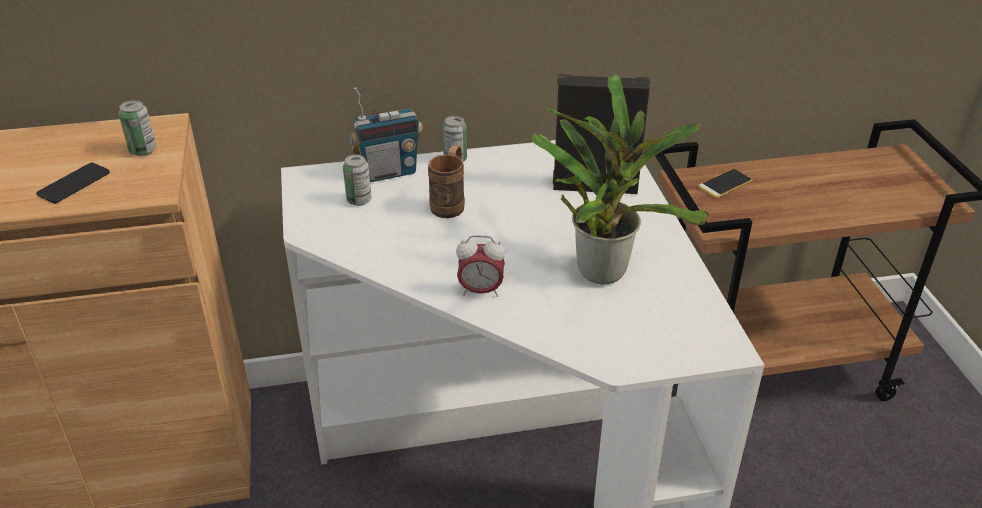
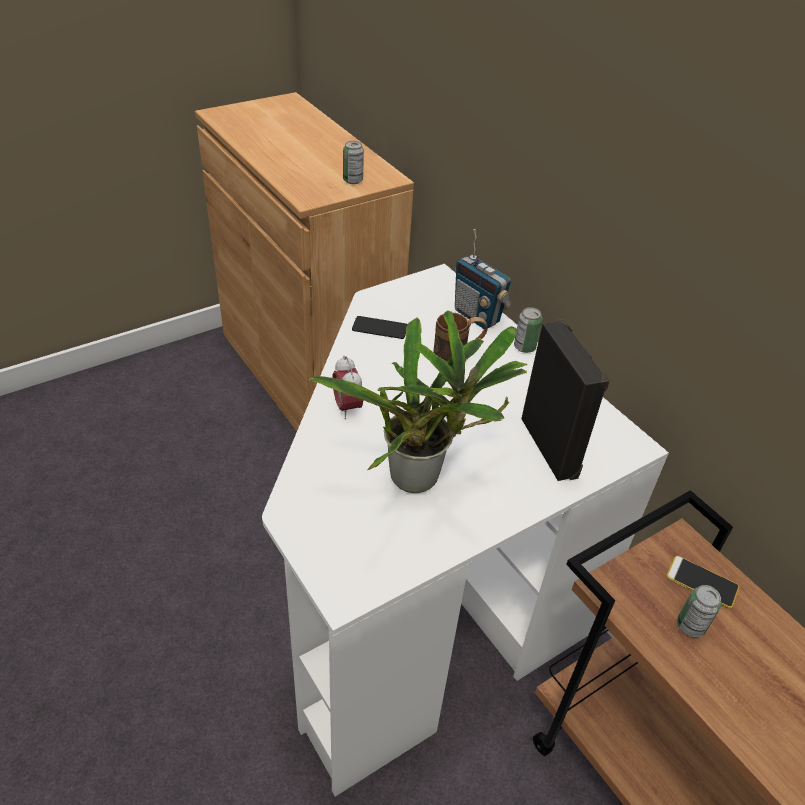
camera: 65 degrees right, 5 degrees up
(74, 184) = (299, 170): phone -> phone (380, 328)
(359, 200) = (427, 312): can -> can (690, 626)

